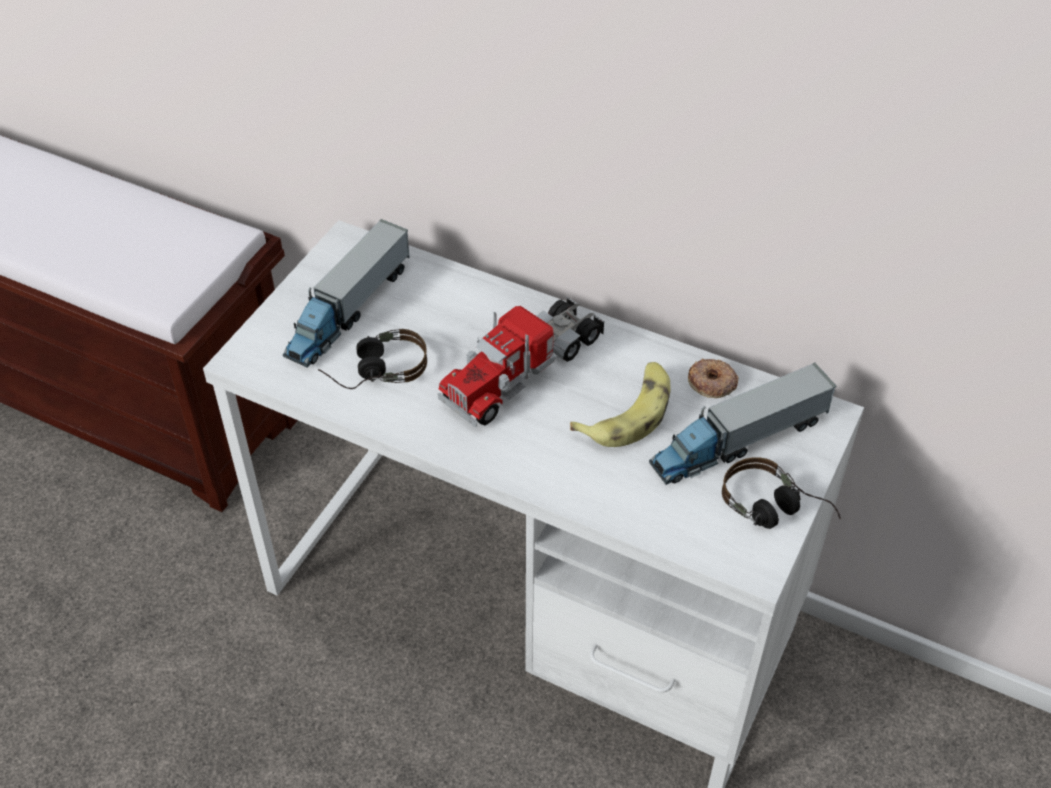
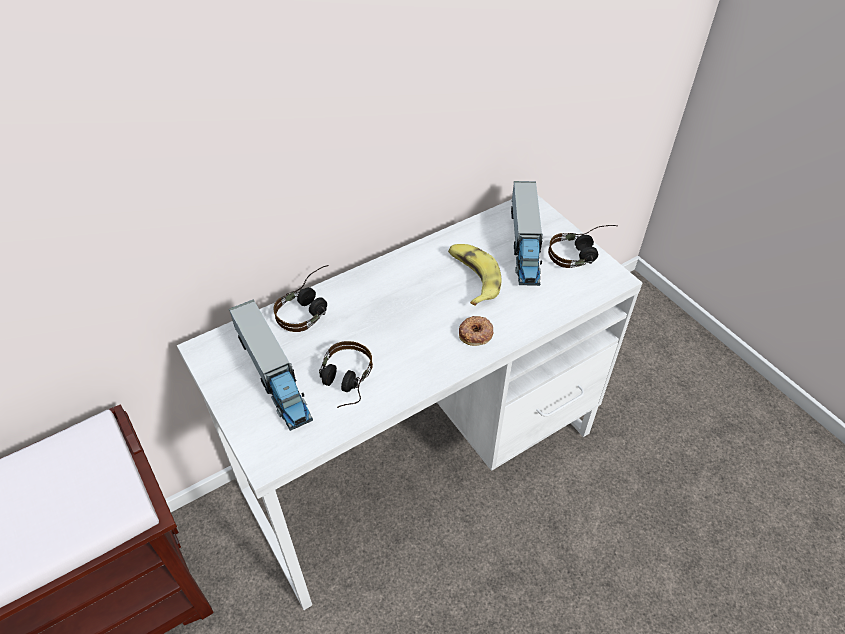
camera: 60 degrees left, 0 degrees up
(464, 290) = (310, 307): none -> headphones
(523, 369) = (402, 308): toy truck -> none
(712, 382) = (475, 234): donut -> donut (476, 333)

